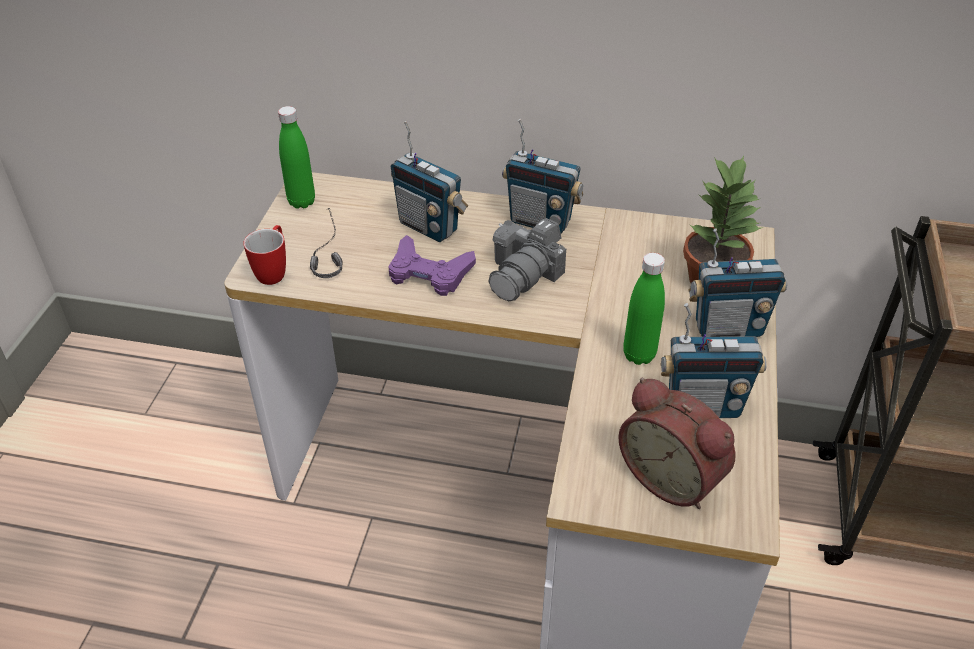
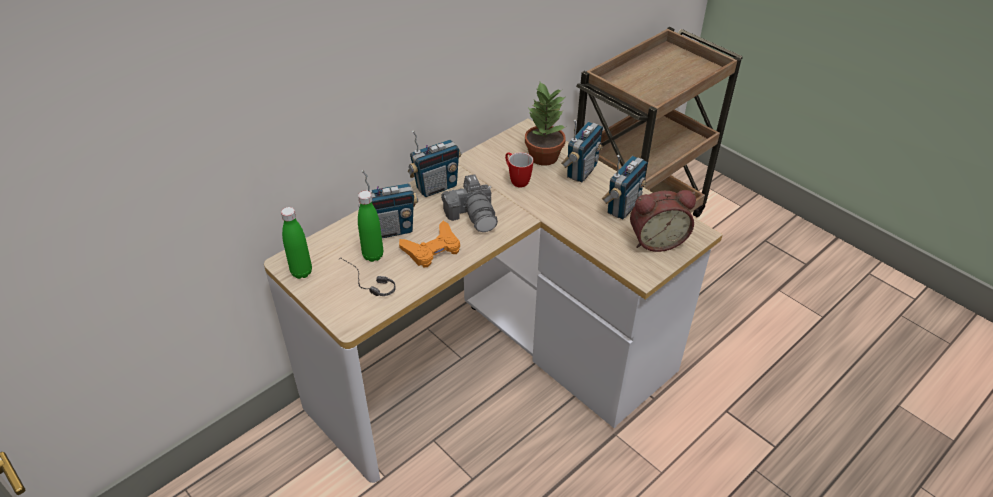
camera: 55 degrees left, 0 degrees up
(274, 271) = (358, 313): mug -> mug (516, 180)
(429, 273) = (432, 249): purple game controller -> orange game controller
(639, 355) = (571, 208): green bottle -> green bottle (373, 255)

